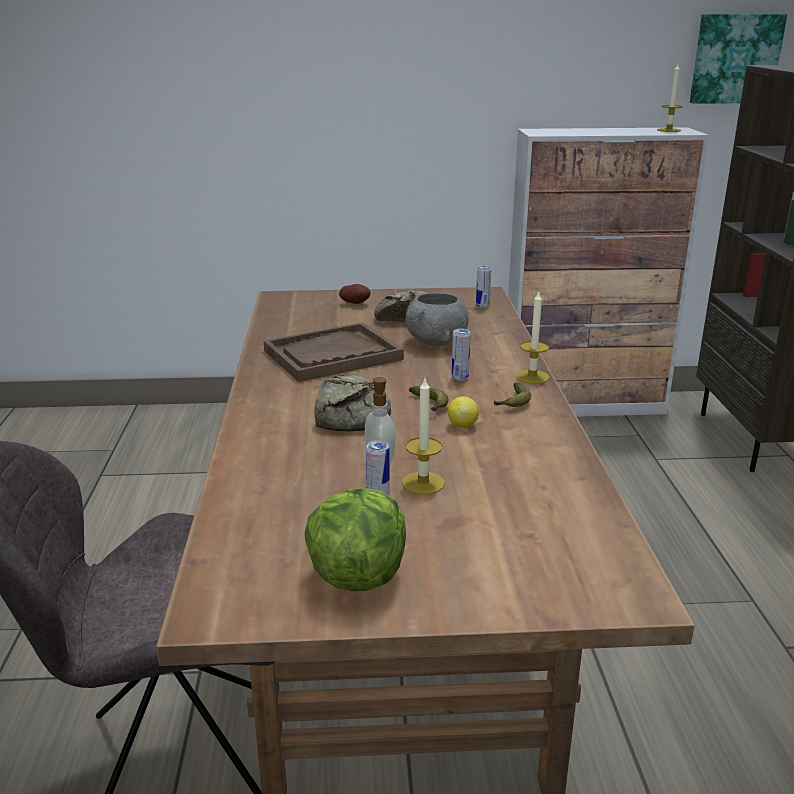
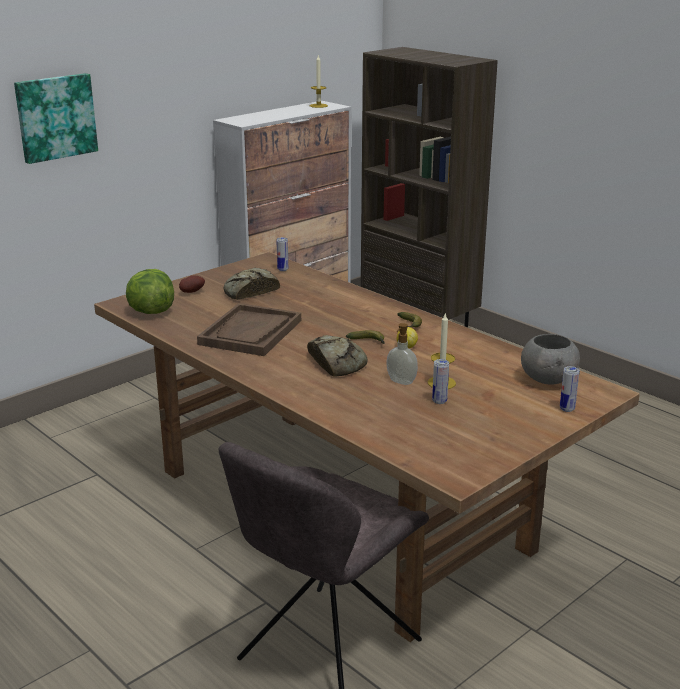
camera: 40 degrees left, 0 degrees up
(357, 574) = (489, 434): lettuce -> lettuce (150, 311)
(436, 342) = (299, 302): grey bowl -> grey bowl (548, 379)
(460, 378) = (356, 321): can -> can (567, 409)
(532, 377) = (393, 307): candle -> none
(735, 59) = (342, 45): picture -> picture (55, 117)

